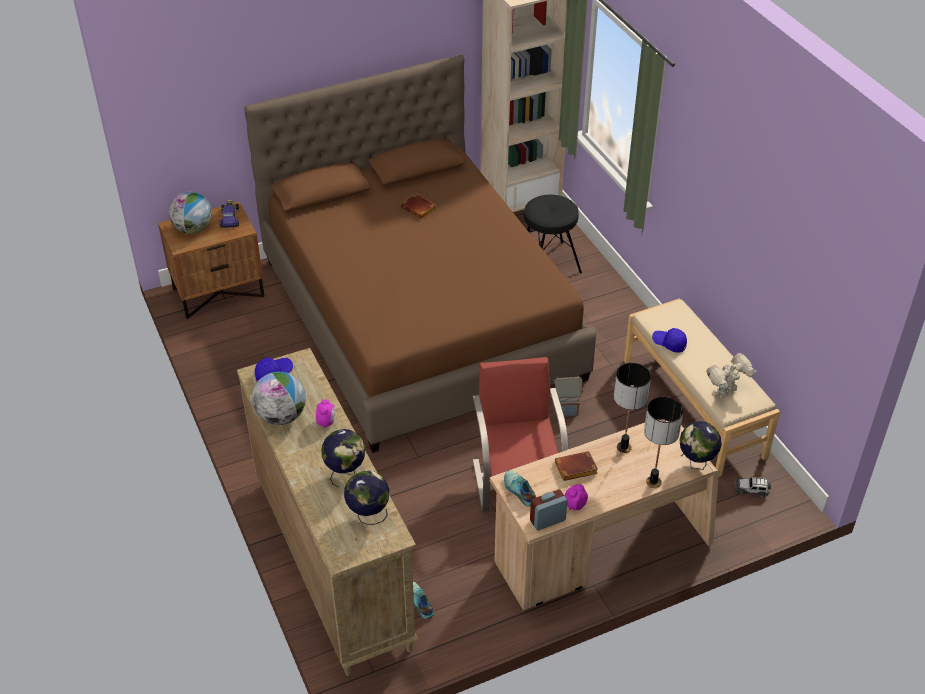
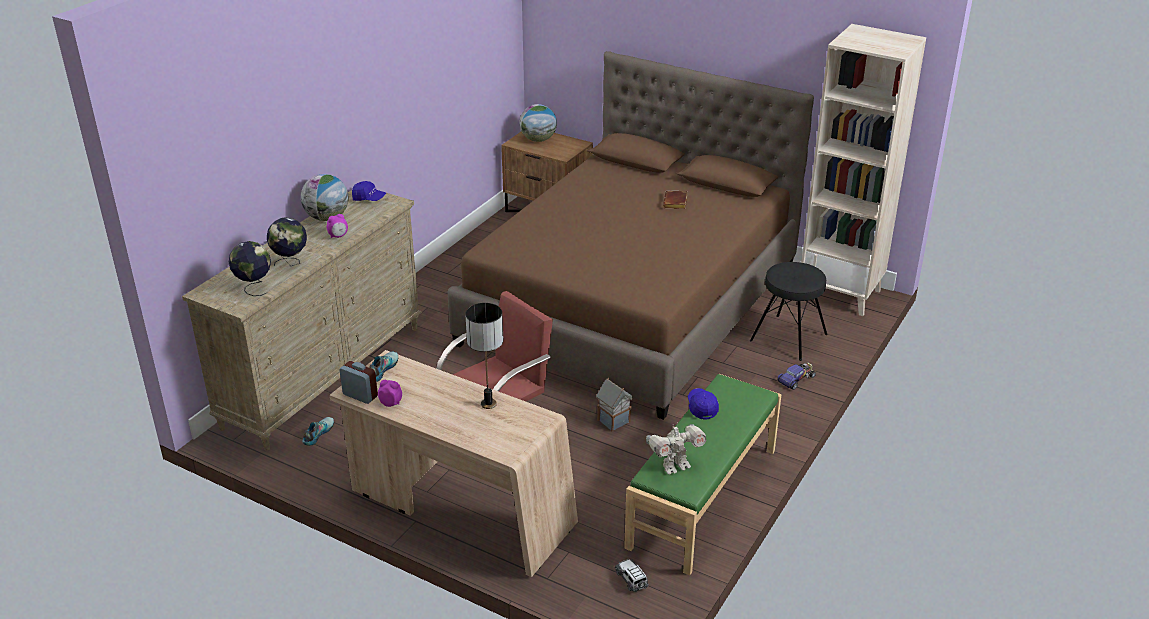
camera: 55 degrees right, 10 degrees down
(230, 218) = (569, 146): toy car -> toy car (796, 379)
(575, 470) = (434, 388): brown book -> none
(653, 482) = (460, 435): table lamp -> none
(694, 407) = (704, 498): beige bench -> green bench
(696, 463) = (510, 452): globe -> none
(726, 392) = (675, 466): toy robot -> toy robot turned 135 degrees clockwise

